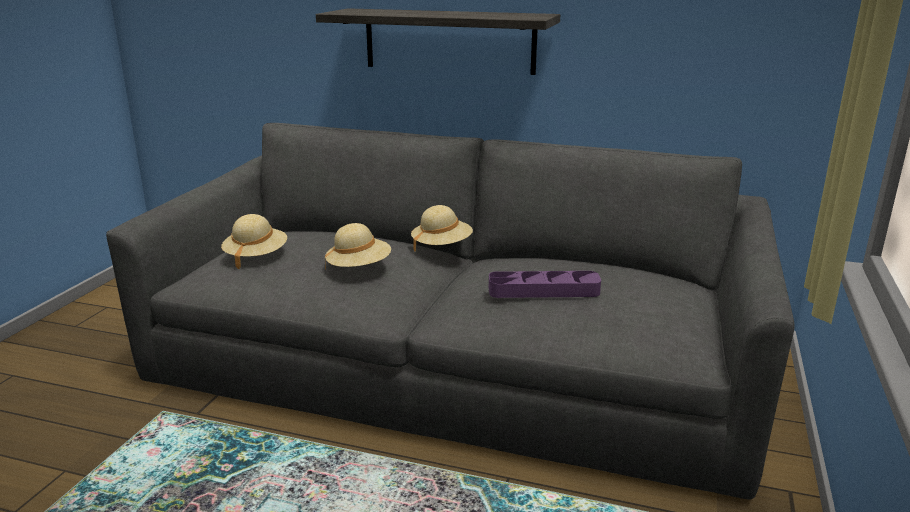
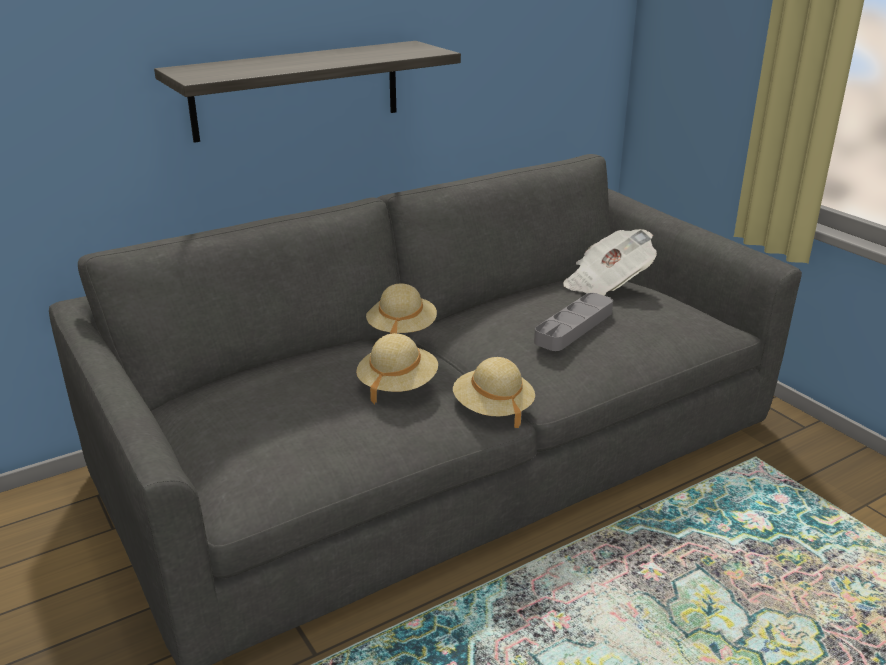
camera: 50 degrees left, 5 degrees up
(256, 256) = (267, 431): beige hat -> beige hat (493, 409)
(543, 290) = (574, 327): purple tray -> grey tray
(646, 279) = (606, 284): none -> newspaper

